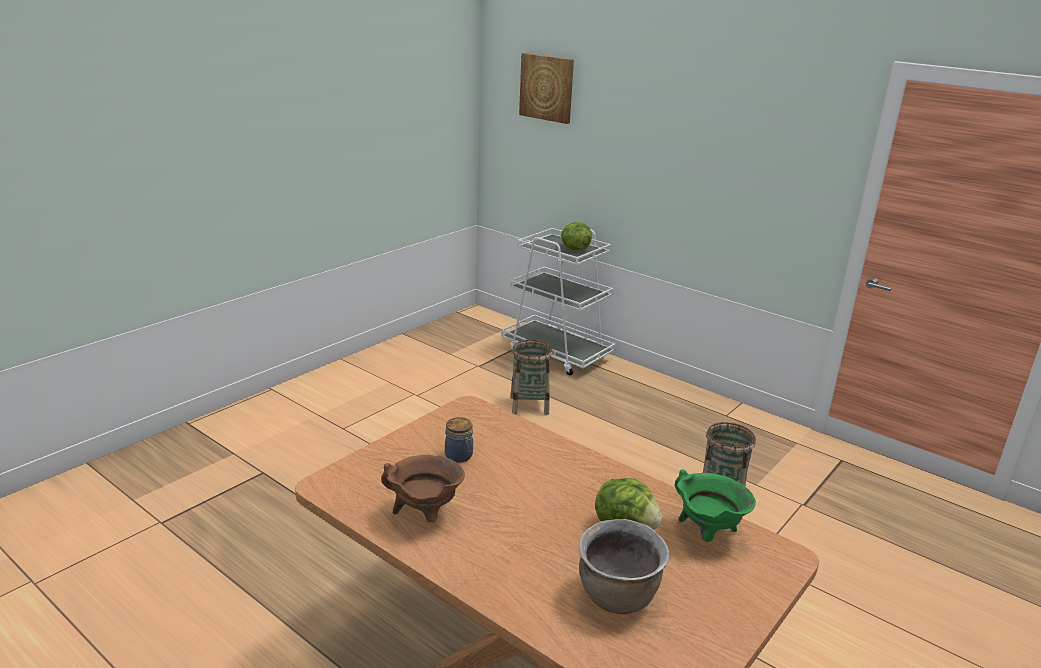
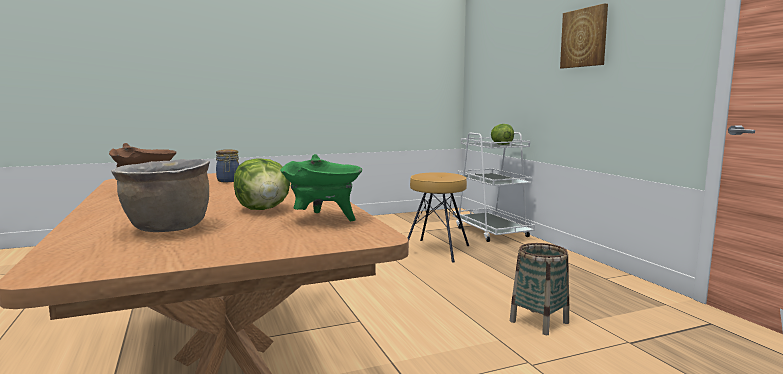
camera: 30 degrees right, 15 degrees down
(529, 405) = (436, 250): basket -> brown stool
(547, 87) = (496, 36): picture -> picture (584, 38)

